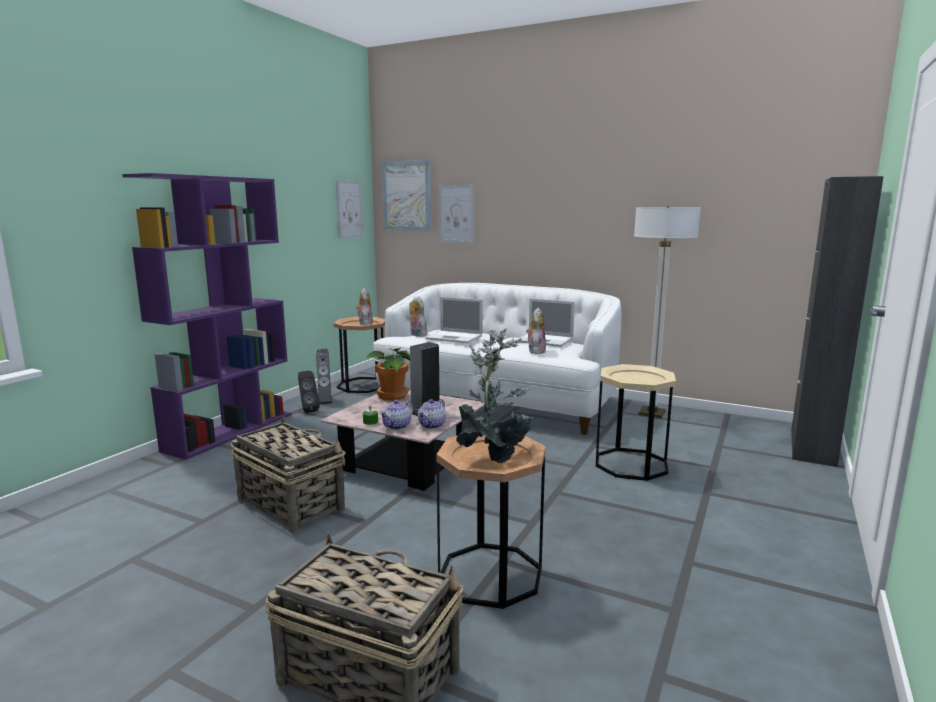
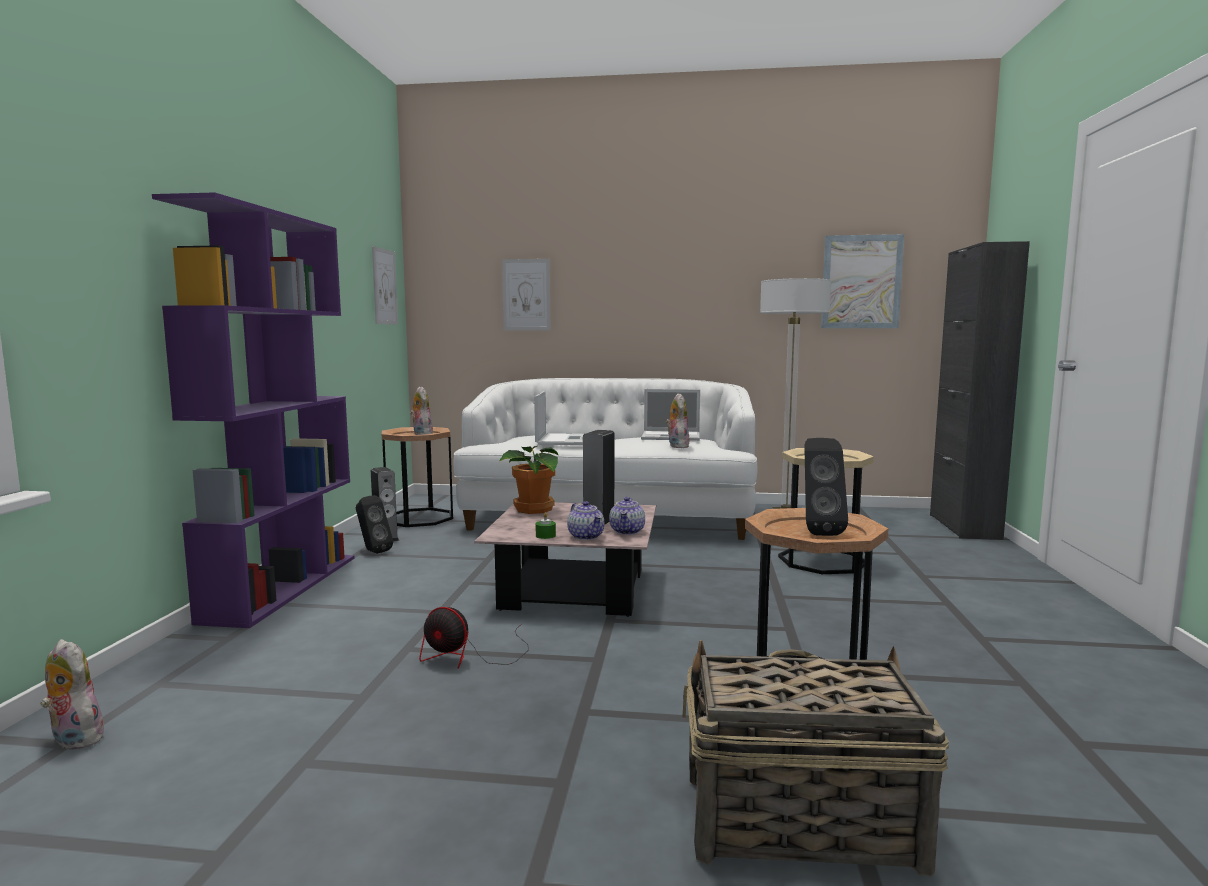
camera: 20 degrees left, 5 degrees down
(290, 503) = (471, 656): basket -> fan
(397, 426) = (586, 536): teapot -> teapot turned 45 degrees counterclockwise
(406, 196) = (455, 272): picture -> picture (861, 282)
(416, 335) = (508, 441): plush toy -> plush toy (73, 739)
(455, 337) = (562, 440): laptop -> laptop turned 90 degrees counterclockwise
(493, 457) = (818, 532): potted plant -> black speaker

